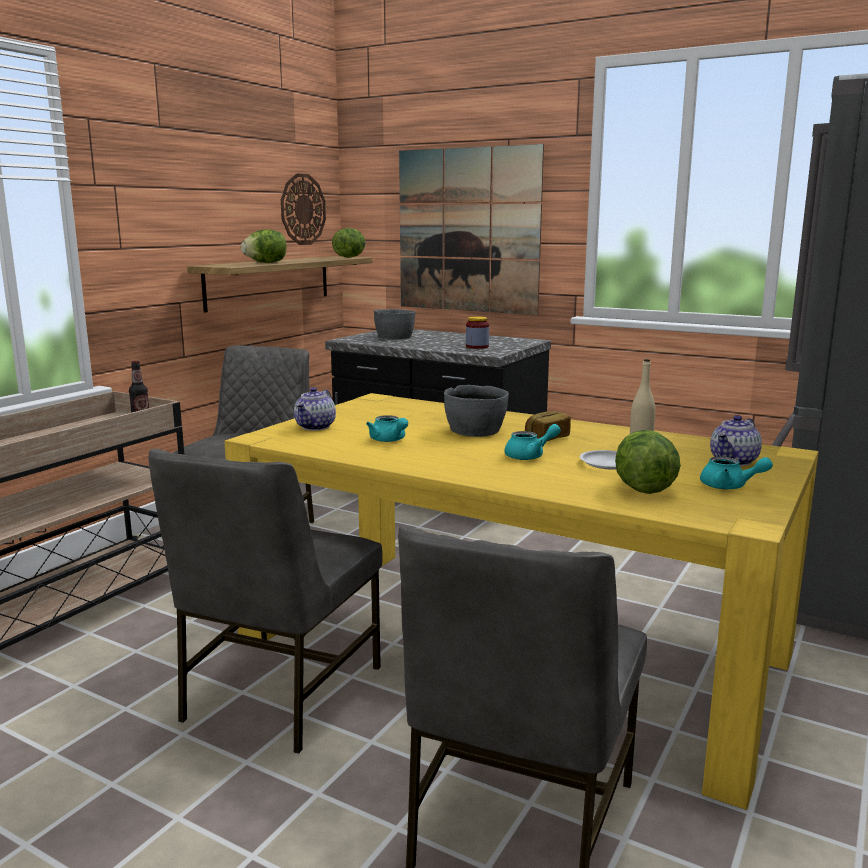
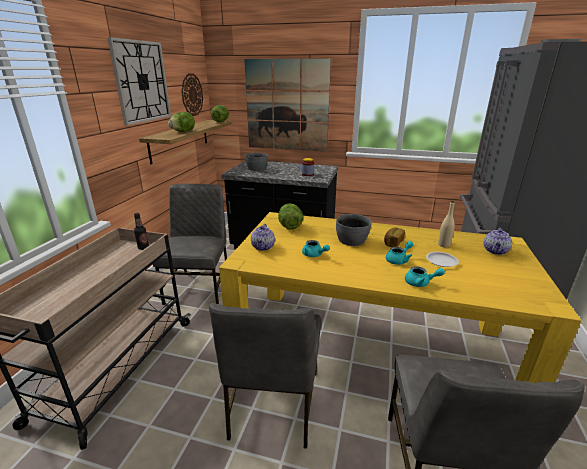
camera: 15 degrees left, 10 degrees up
(204, 178) = (142, 82): none -> wall clock
(643, 488) = (478, 281): lettuce -> lettuce (290, 226)
(729, 487) = (514, 274): turquoise teapot -> turquoise teapot (420, 283)

